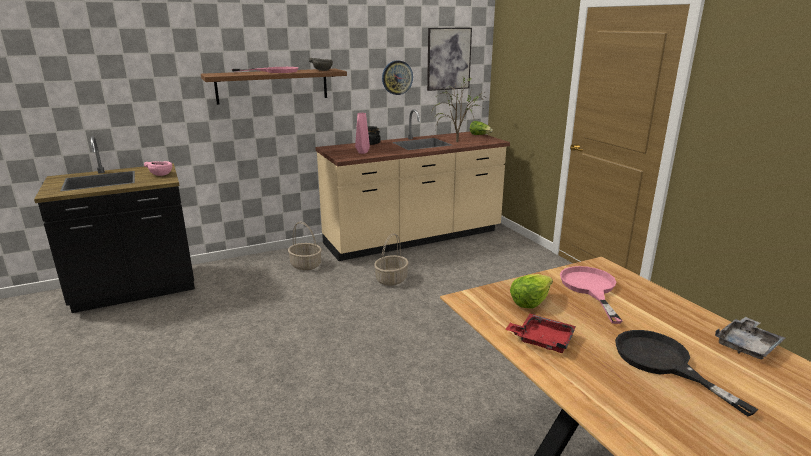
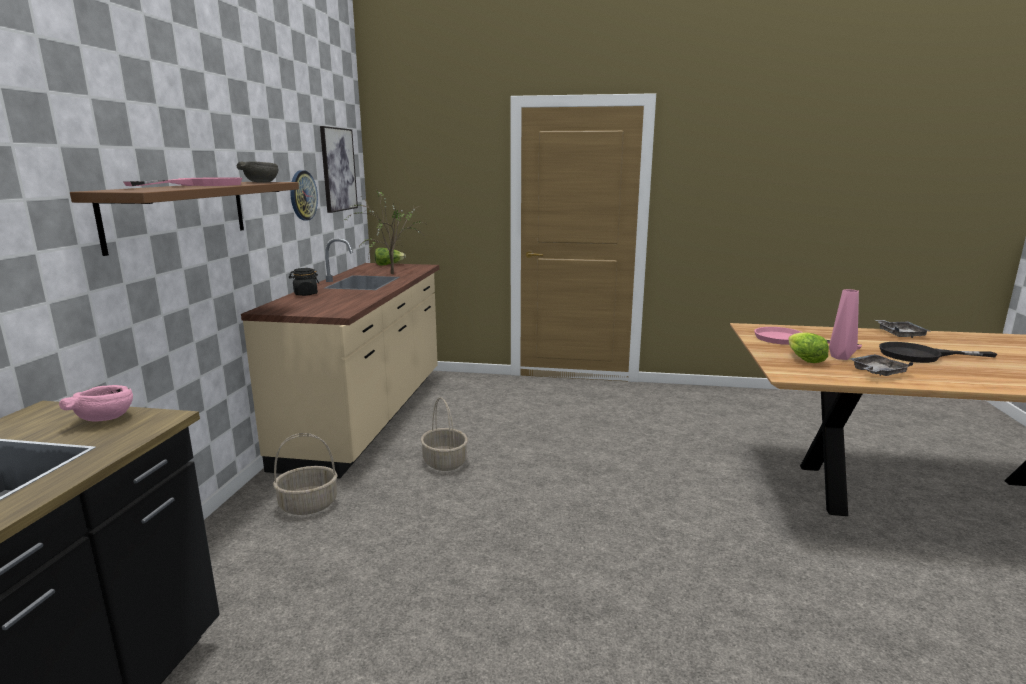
camera: 55 degrees left, 5 degrees down
(362, 152) = (336, 303): pink vase -> pink vase (840, 358)
(542, 340) = (877, 372): red tray -> grey tray

